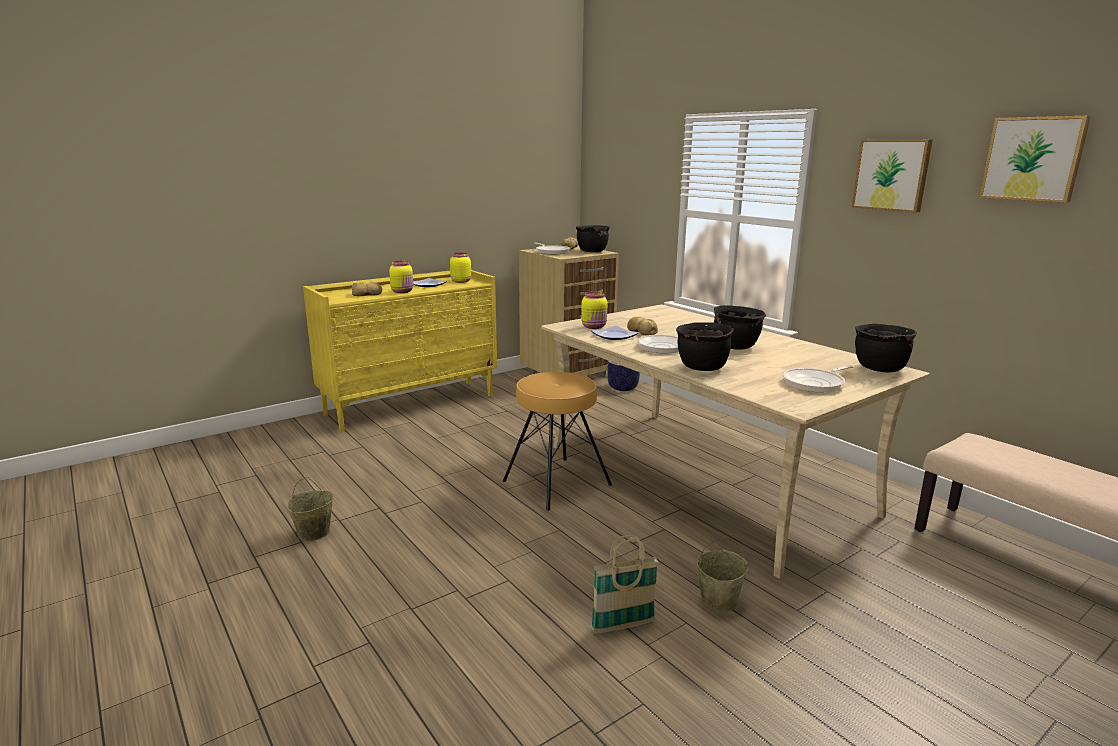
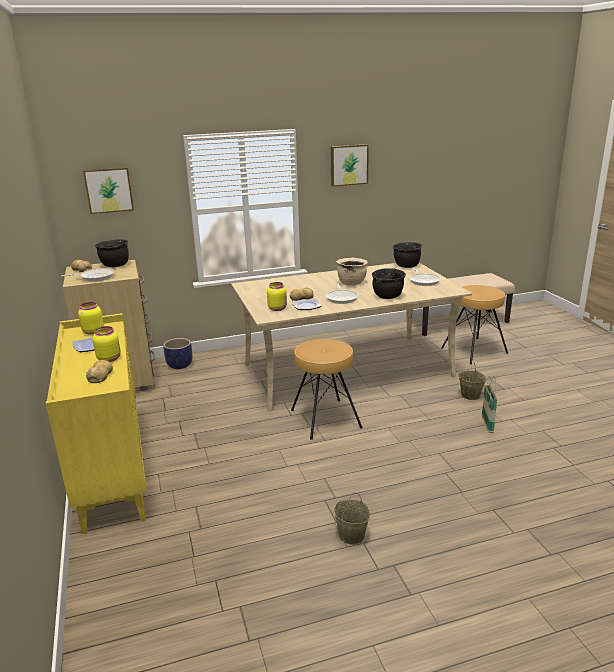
camera: 70 degrees left, 5 degrees up
(735, 346) = (351, 283): black cooking pot -> beige cooking pot
(926, 595) = (474, 351): none -> brown stool
(1033, 159) = (411, 150): picture -> picture (109, 190)

